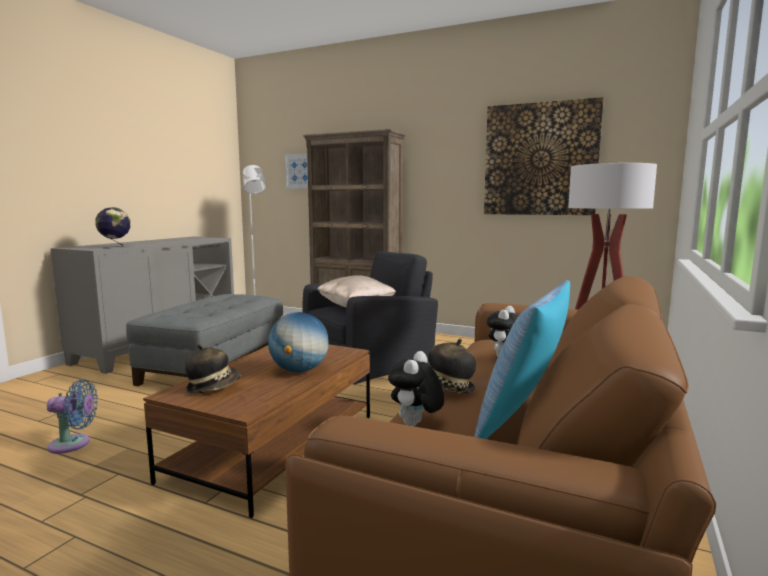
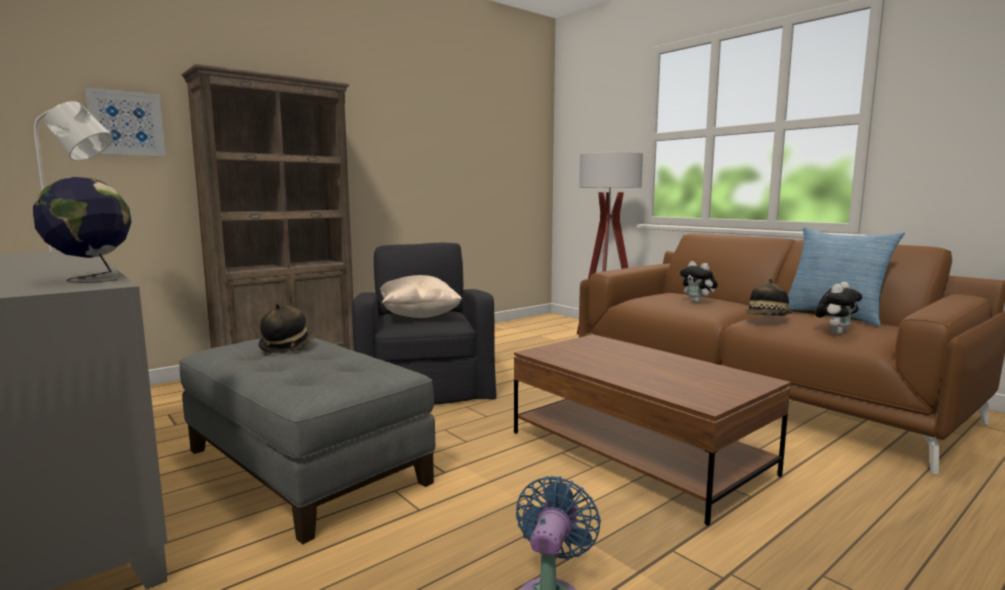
camera: 65 degrees left, 0 degrees up
(213, 387) = (688, 387): hat -> hat (287, 347)
(299, 370) = (647, 357): globe -> none
(415, 425) = (835, 332): plush toy -> plush toy turned 90 degrees counterclockwise
(540, 159) = (465, 141): picture -> none

